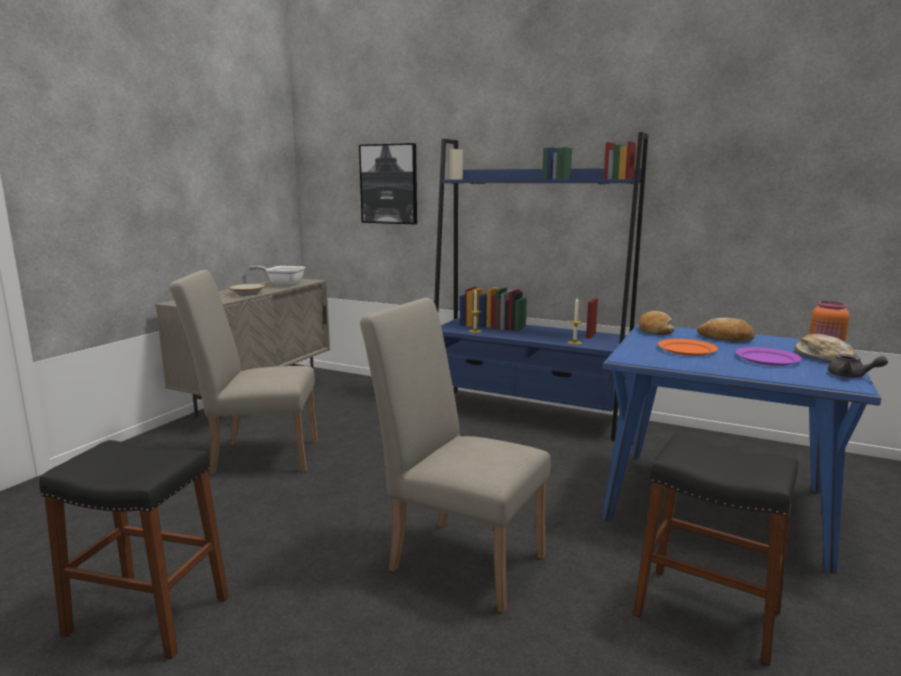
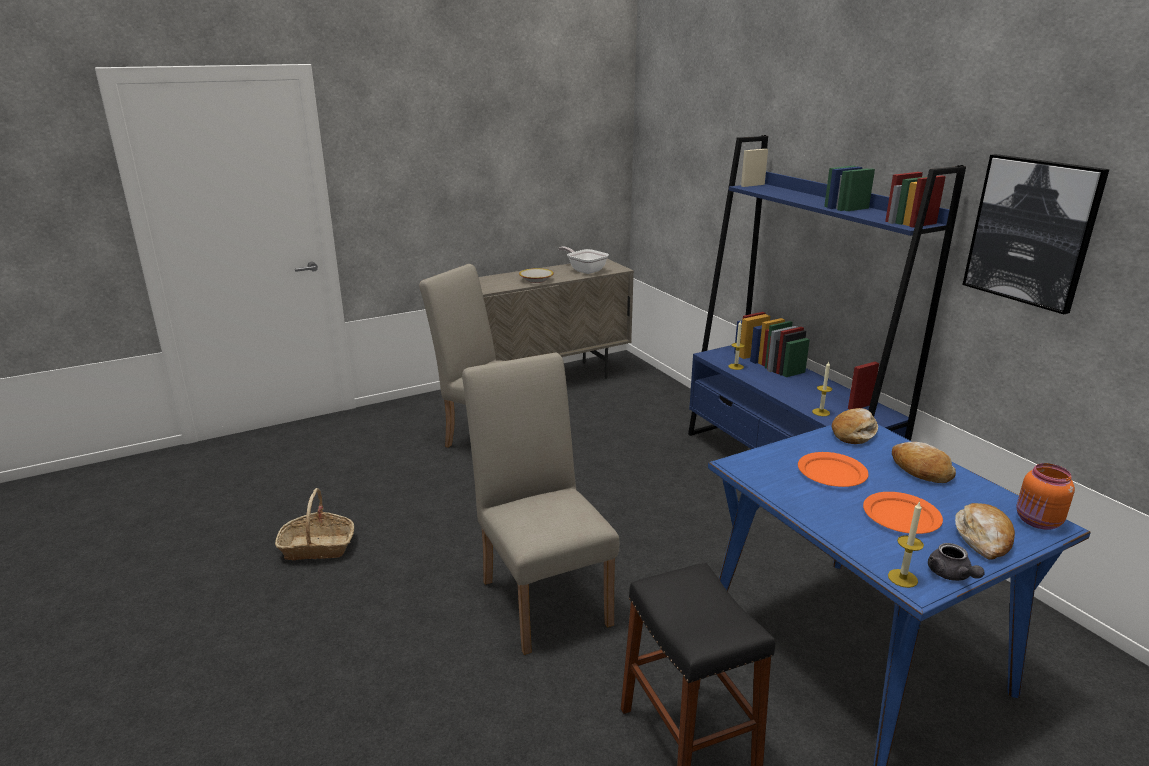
camera: 35 degrees right, 10 degrees up
(148, 615) = (317, 547): black stool -> basket
(389, 184) = (705, 173): picture -> picture (1032, 231)
(767, 359) = (901, 516): purple plate -> orange plate
(836, 384) = (902, 578): none -> candle

